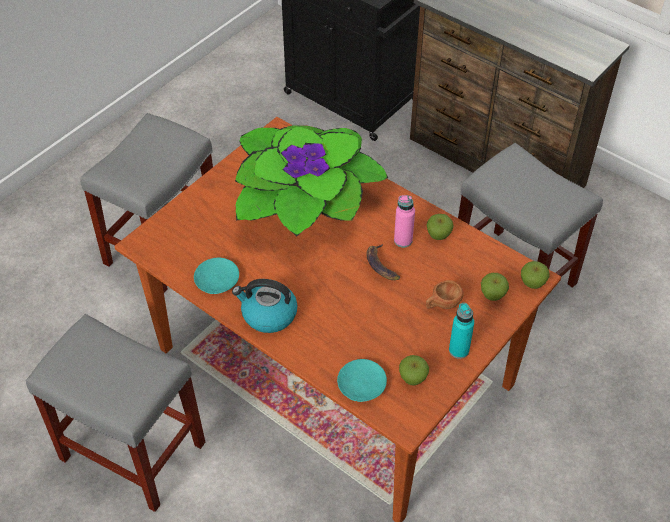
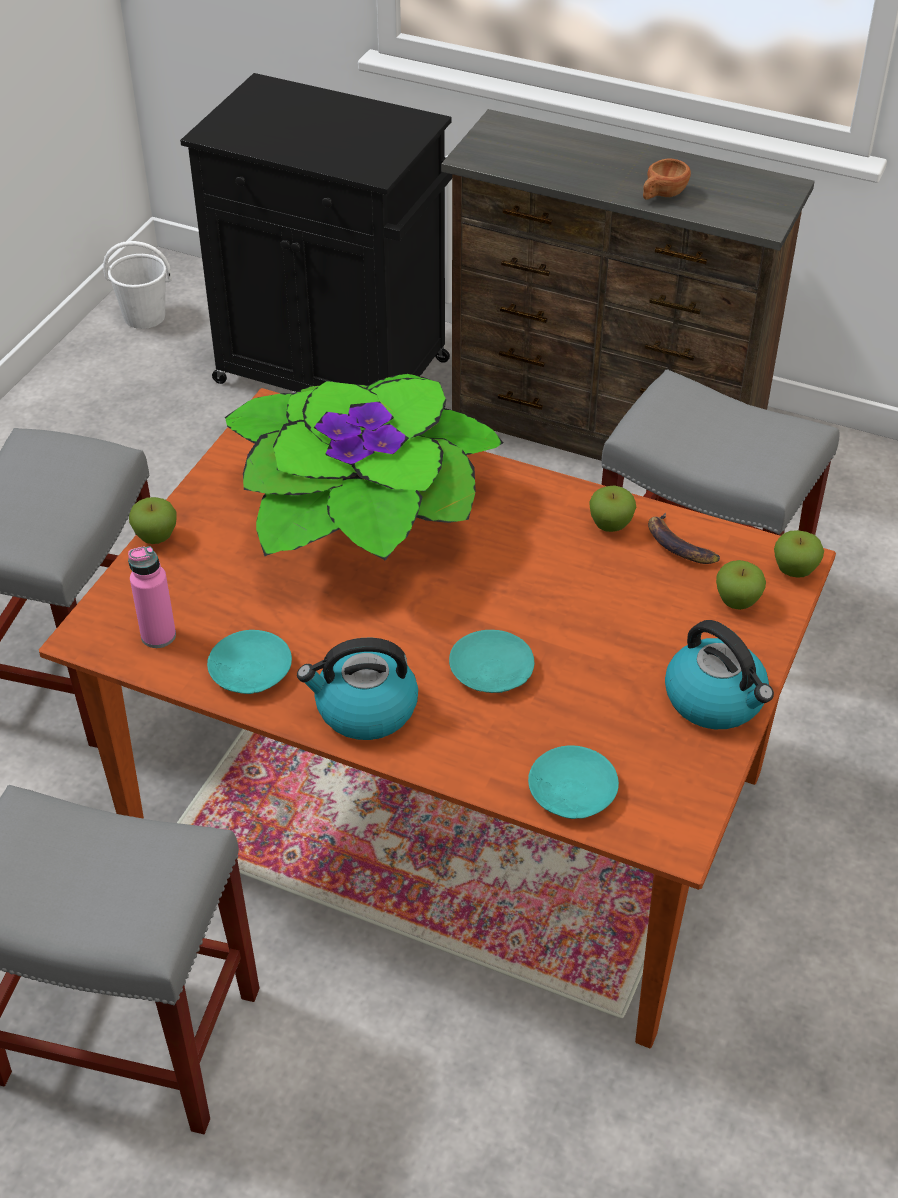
camera: 15 degrees left, 5 degrees down
(258, 46) = (145, 317): none -> white bucket
(343, 307) = (492, 670): none -> turquoise plate
(381, 265) = (531, 590): banana -> banana (678, 545)
(403, 240) = (554, 544): pink bottle -> pink bottle (158, 635)
(412, 379) = (656, 762): apple -> apple (156, 537)
(442, 304) = (659, 632): brown cup -> brown cup (662, 195)
(459, 350) = (716, 700): turquoise bottle -> kettle

